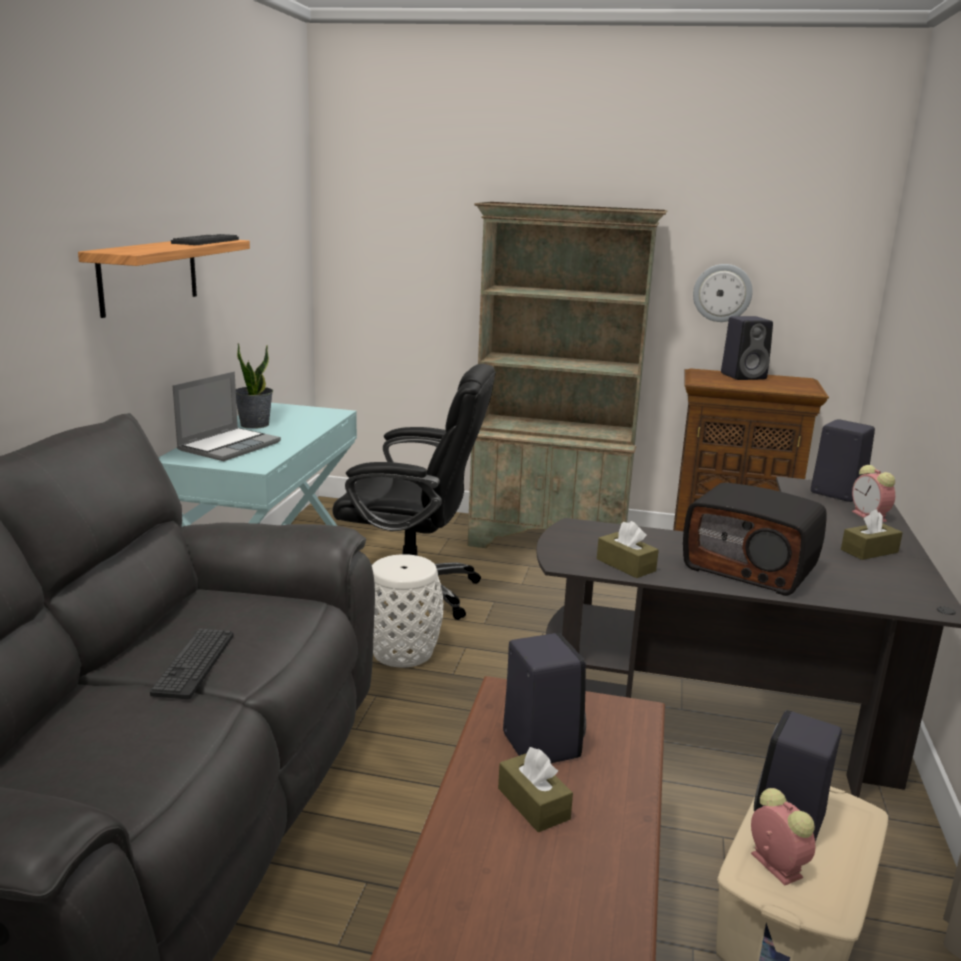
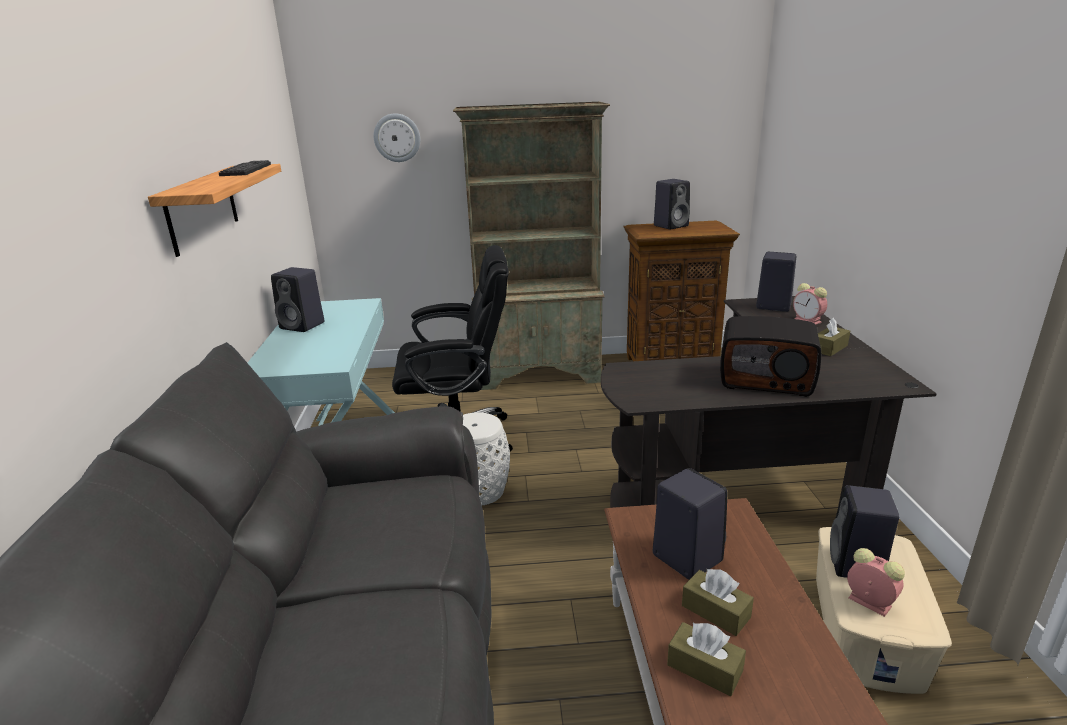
camera: 15 degrees left, 5 degrees up
(194, 664) = (378, 562): keyboard -> none
(229, 446) = (296, 350): laptop -> none
(254, 424) = (303, 325): potted plant -> black speaker
(625, 565) = (681, 395): brown tissue box -> brown tissue box (704, 668)
(722, 293) = (645, 163): wall clock -> wall clock (397, 138)

